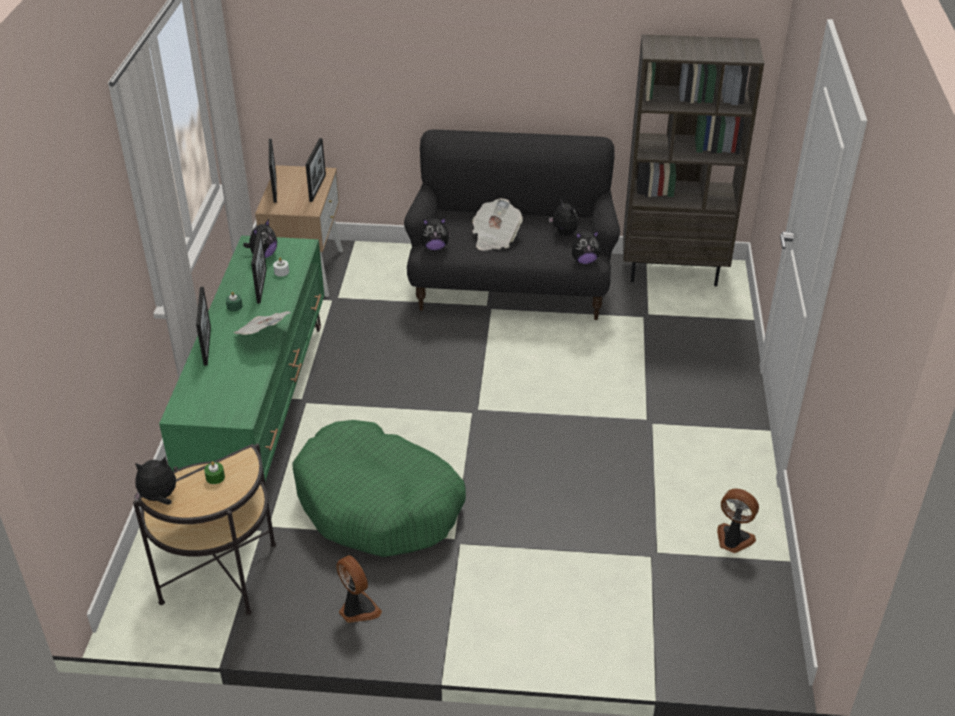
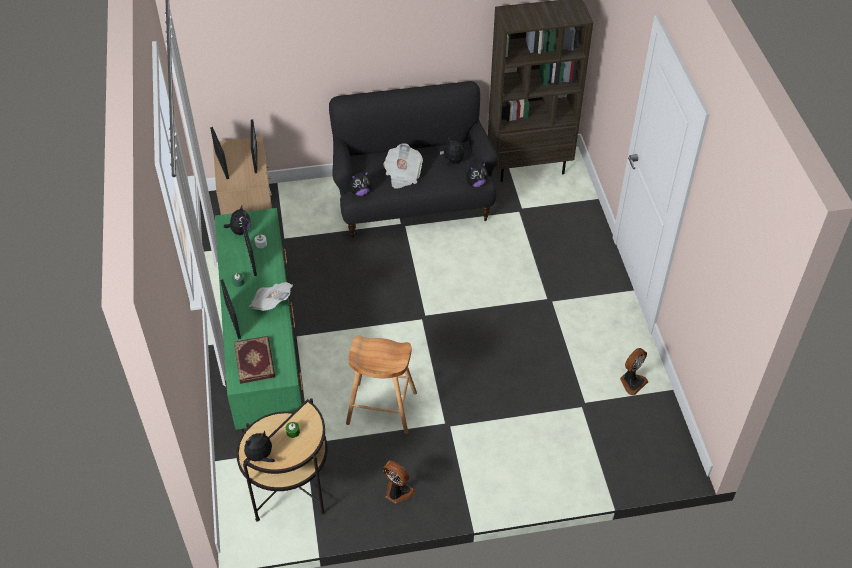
camera: 15 degrees left, 10 degrees up
(212, 393) = (255, 361): none -> book
(379, 504) = (382, 408): green dog bed -> brown stool
(733, 540) = (632, 382): fan -> fan turned 120 degrees clockwise

